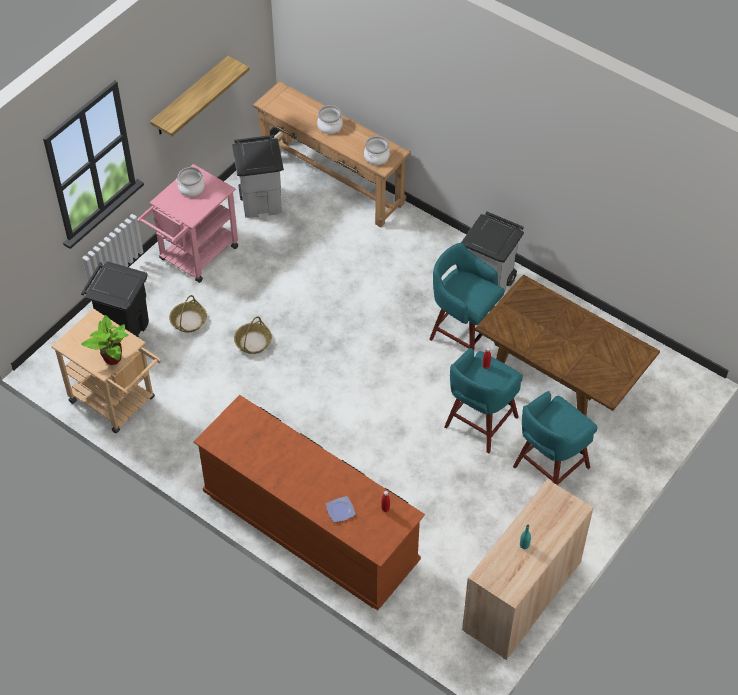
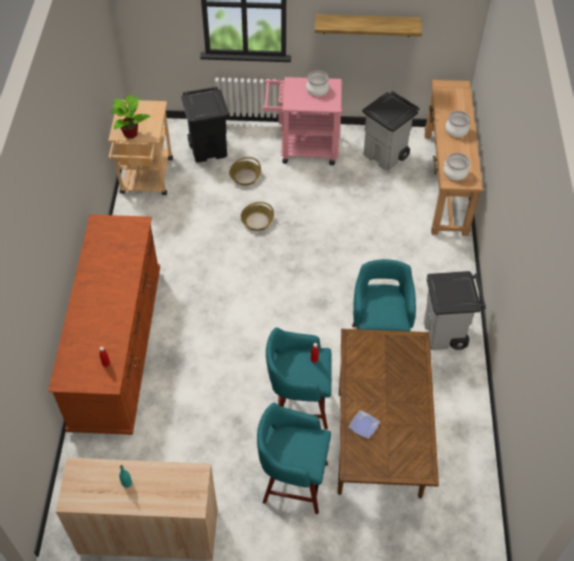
camera: 55 degrees right, 0 degrees up
(339, 510) = (85, 335): plate -> plate (363, 425)

